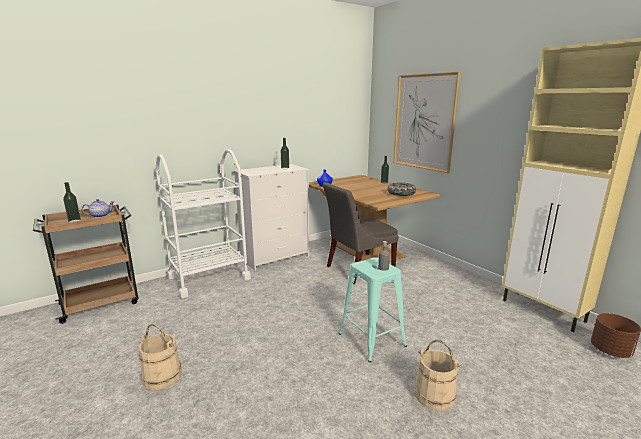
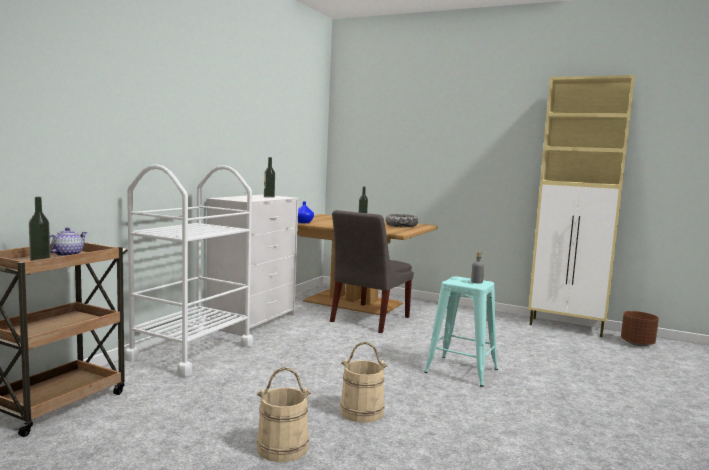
camera: 30 degrees left, 10 degrees down
(424, 122) = (408, 148): picture -> none
(434, 395) = (562, 396): beige bucket -> beige bucket (362, 411)

